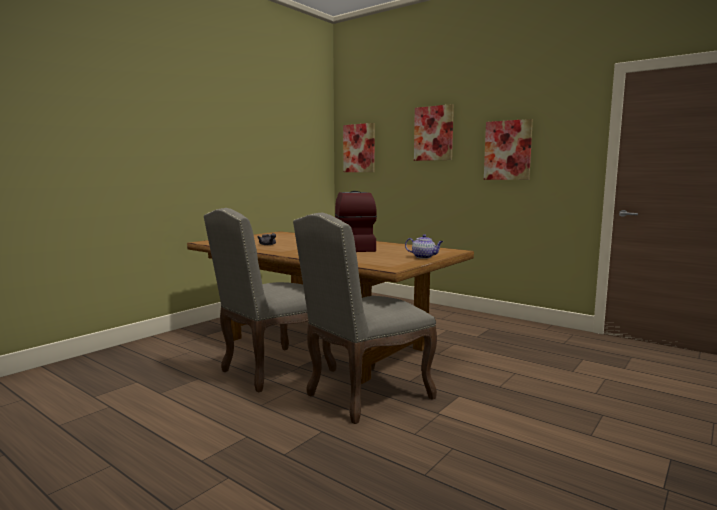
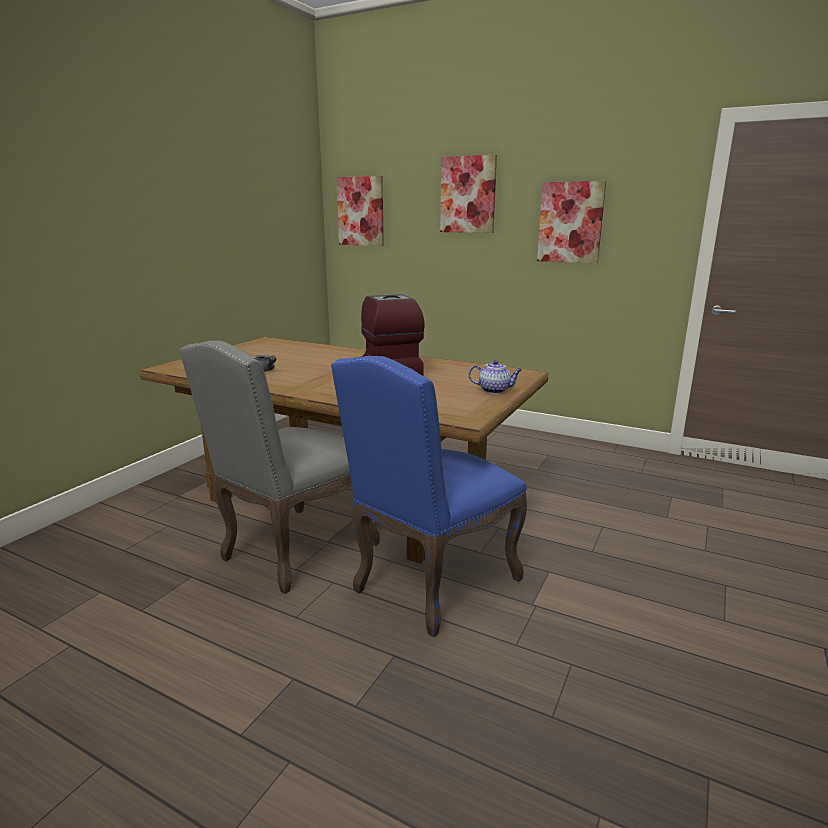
camera: 10 degrees left, 10 degrees up
(364, 395) = (430, 583): grey chair -> blue chair

